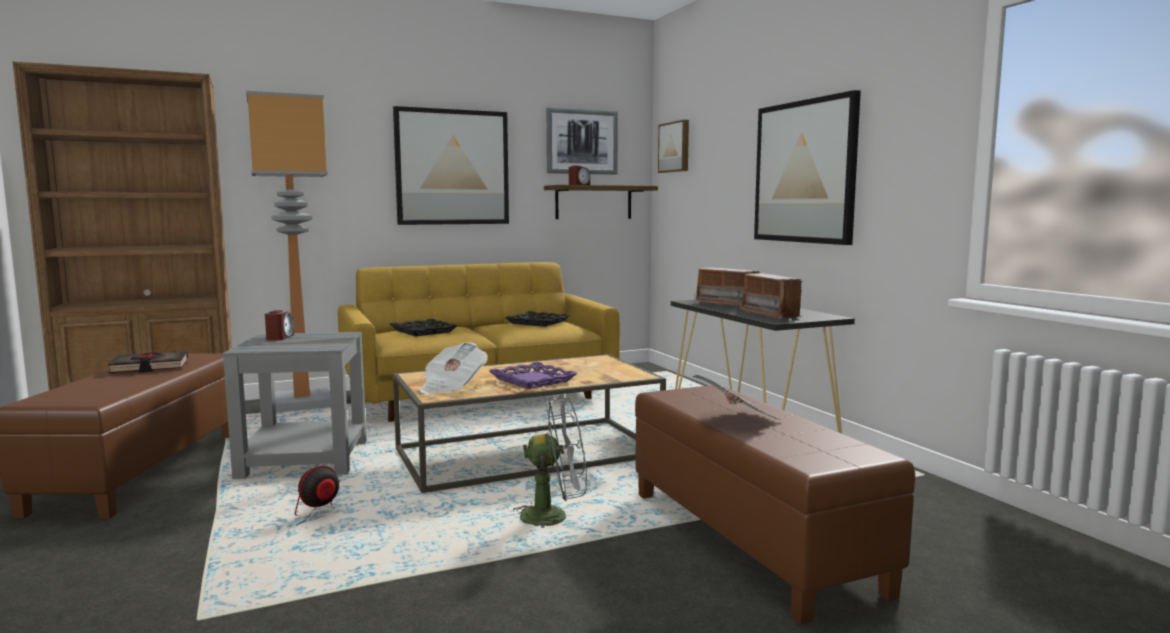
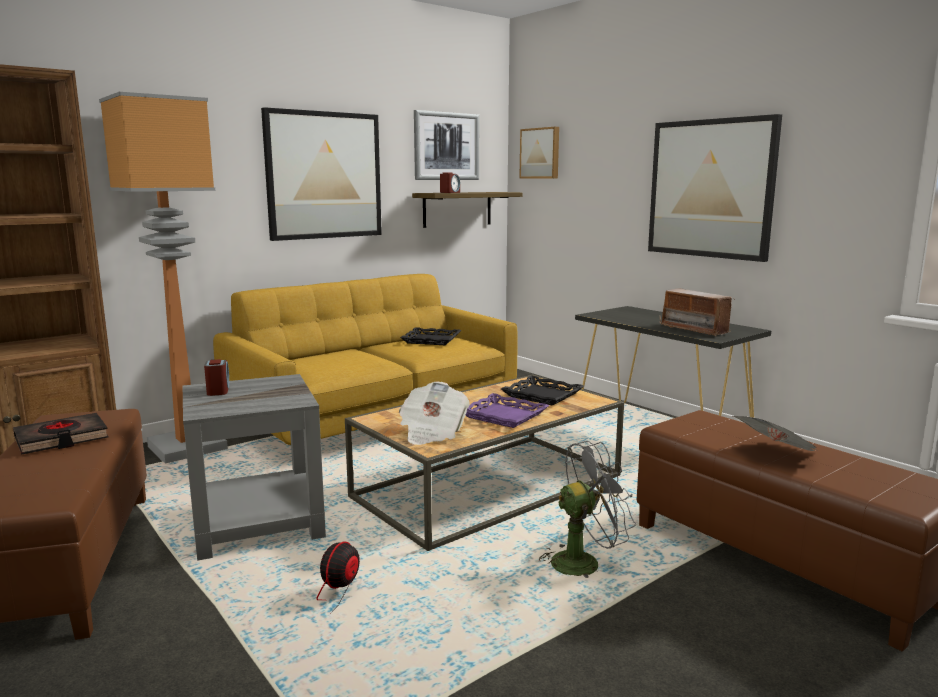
camera: 15 degrees left, 5 degrees up
(423, 331) = (327, 360): black tray -> black tray (542, 395)
(727, 304) = (634, 317): radio -> none

